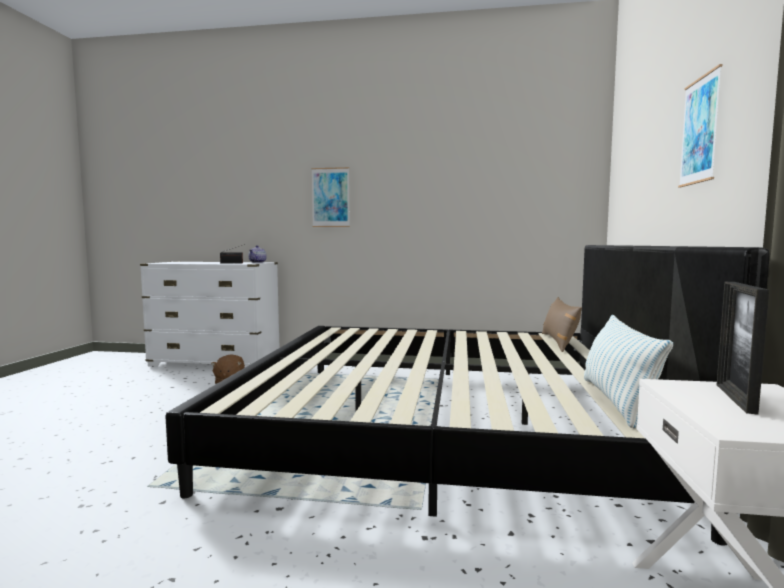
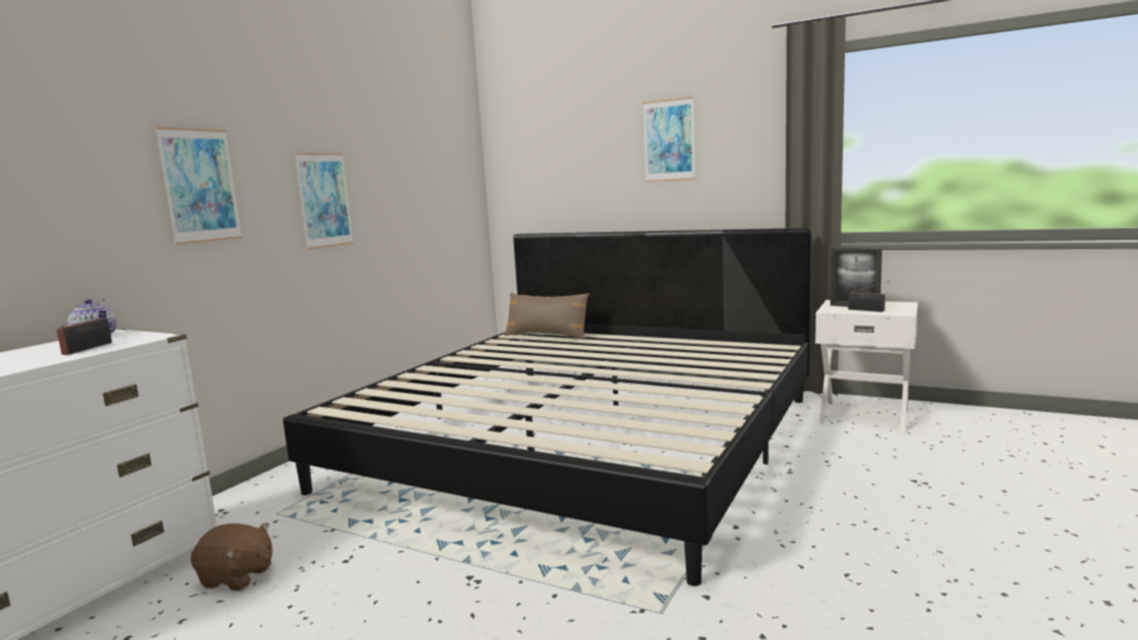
camera: 70 degrees left, 5 degrees up
(412, 208) = (324, 200): none -> picture
(617, 401) = (727, 347): pillow -> none
(712, 405) = (868, 310): none -> radio

